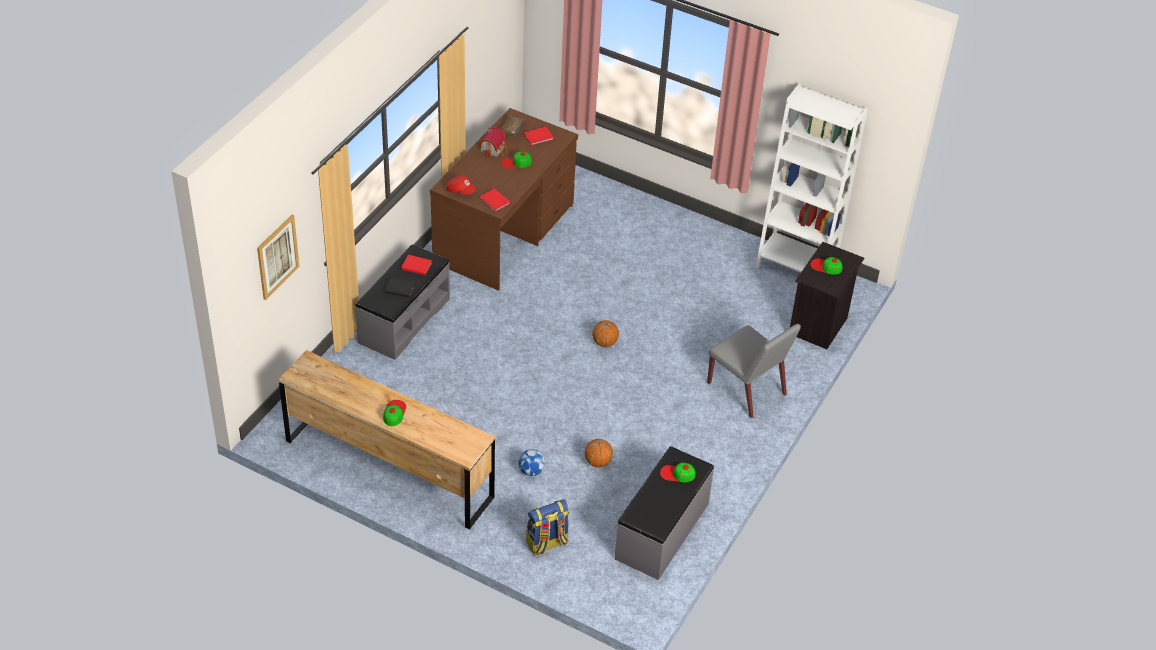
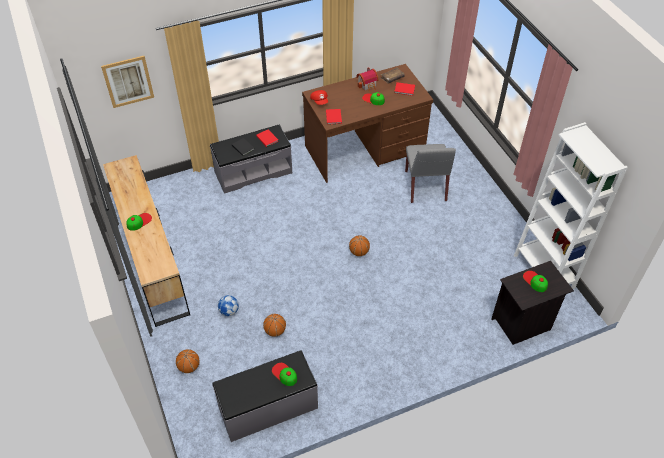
camera: 40 degrees right, 5 degrees up
(547, 543) = (189, 367): backpack -> basketball
(747, 389) = (425, 340): grey chair -> grey chair (425, 186)

